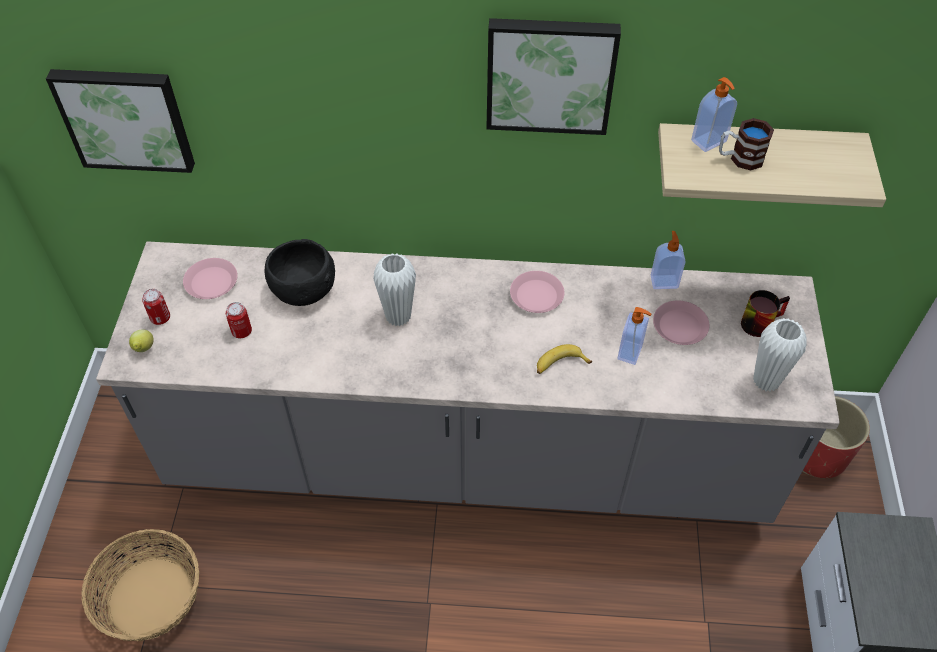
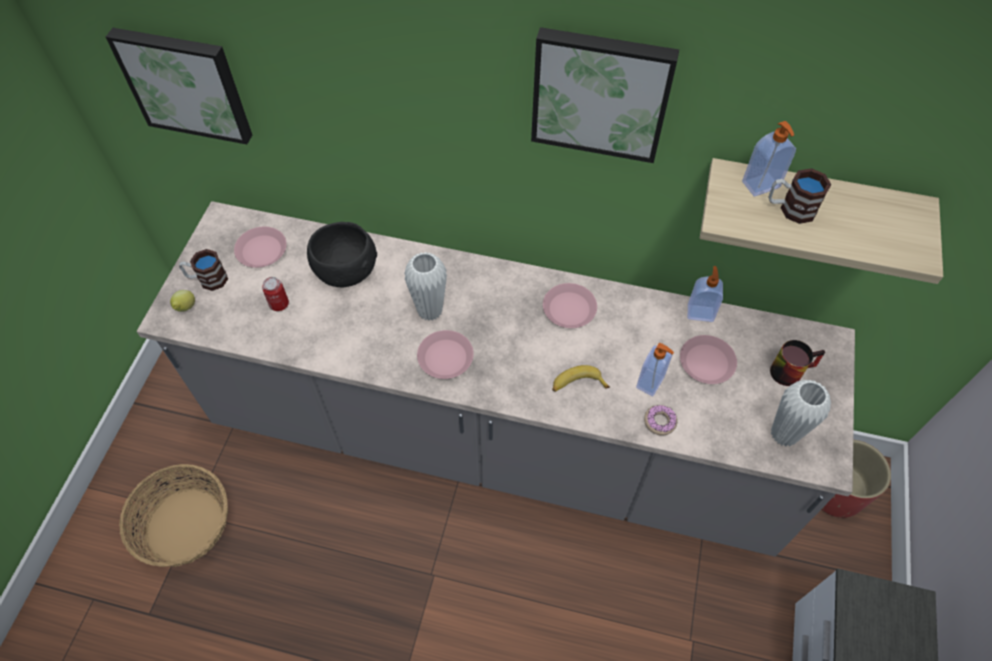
camera: 10 degrees right, 5 degrees up
(160, 318) = (207, 279): can -> mug
(424, 358) = (445, 357): none -> pink plate
(646, 387) = (659, 422): none -> donut

